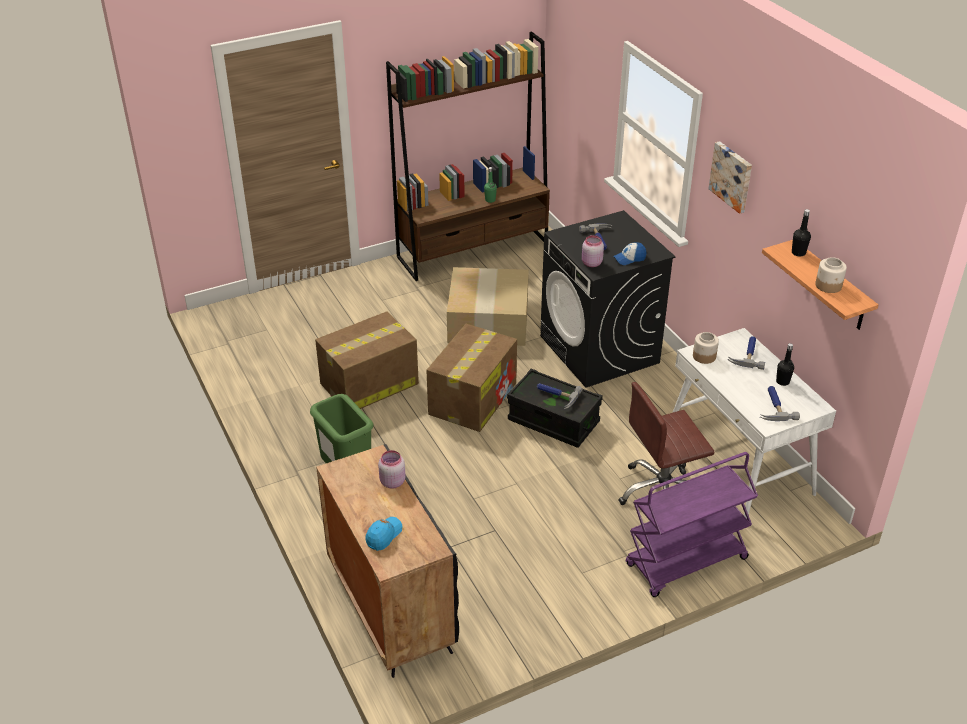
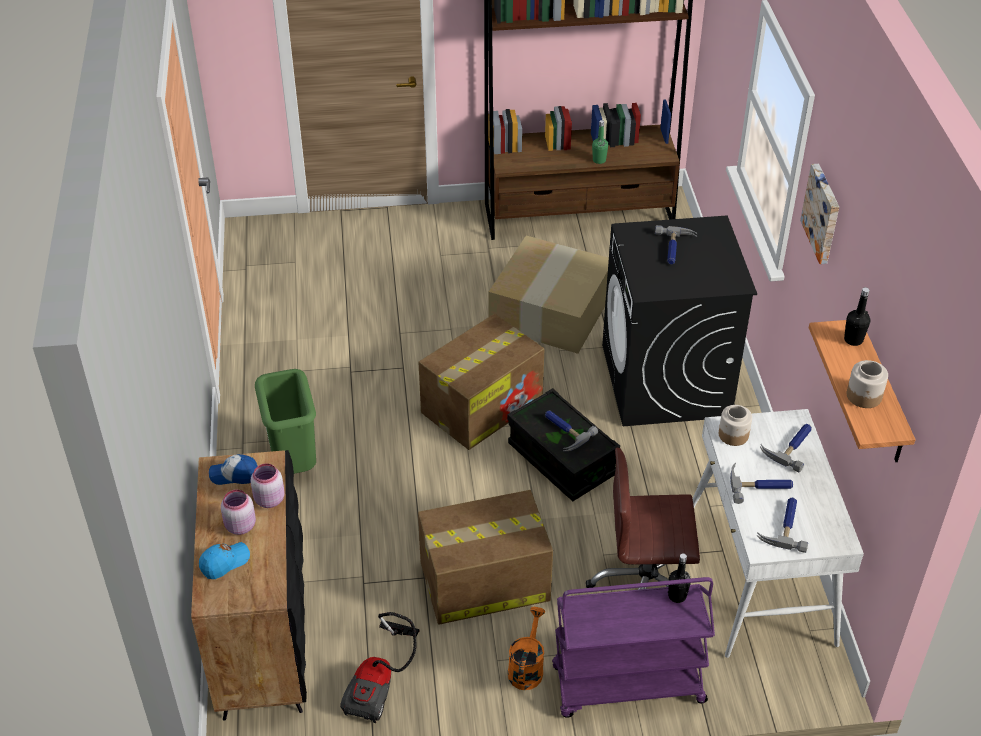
camera: 20 degrees right, 5 degrees up
(368, 384) = (372, 357): cardboard box -> cardboard box (483, 582)
(503, 614) = (381, 683): none -> vacuum cleaner
(591, 263) = (645, 279): pink jar -> pink jar (239, 526)
(607, 571) = (527, 667): none -> orange watering can
(629, 258) = (696, 283): cap -> cap (234, 475)
(742, 384) = (760, 485): none -> hammer
(782, 381) = (815, 495): black bottle -> black bottle (677, 596)

